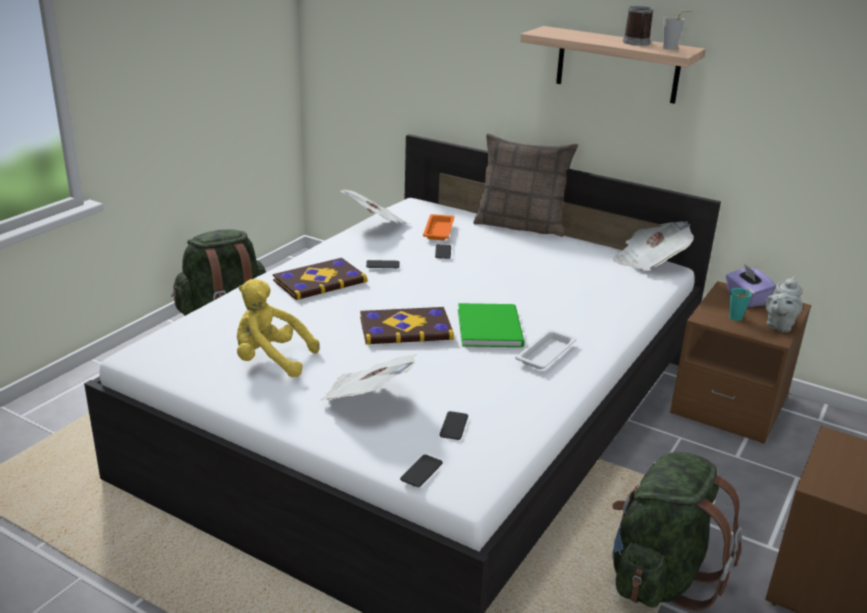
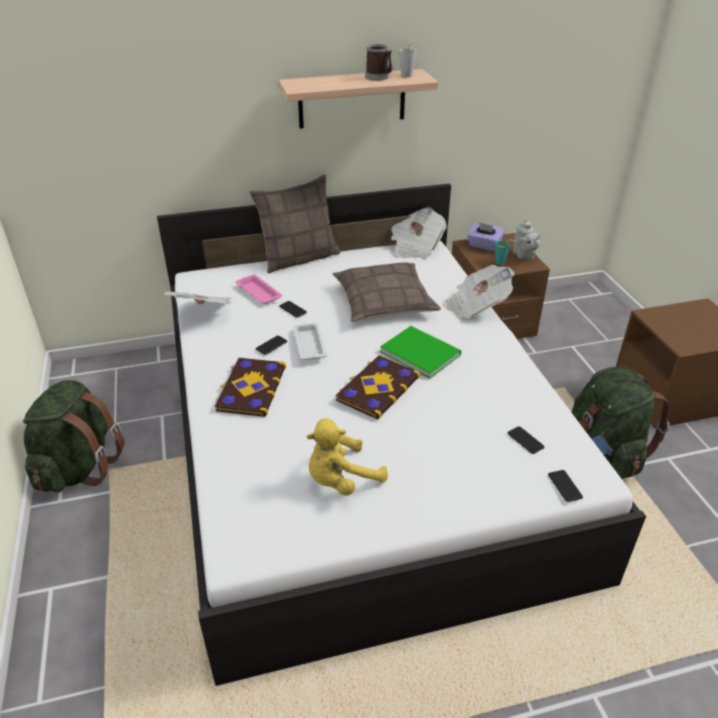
camera: 45 degrees left, 10 degrees up
(368, 399) = (450, 460): newspaper -> newspaper (476, 306)
(439, 230) = (258, 292): orange tray -> pink tray
(532, 283) = (384, 302): none -> pillow
(546, 353) = (477, 351): white tray -> white tray (309, 344)

